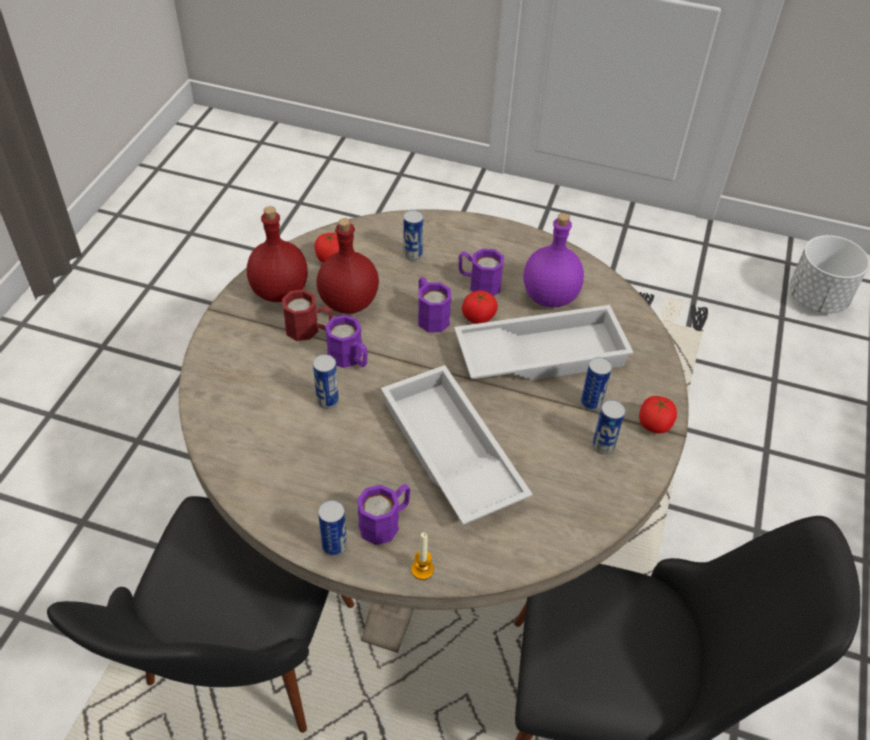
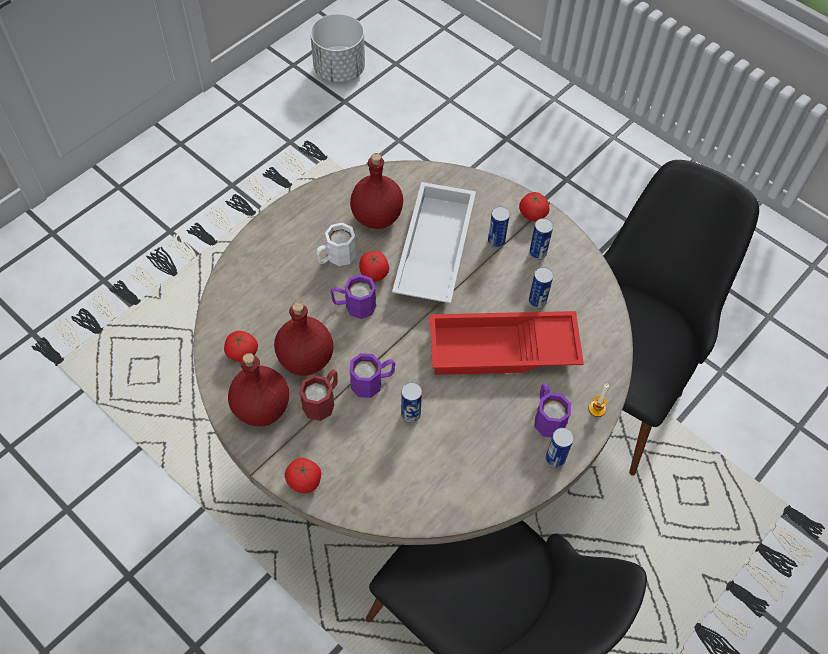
camera: 65 degrees left, 10 degrees up
(216, 346) = (304, 481): none -> tomato
(412, 255) = (274, 289): can -> can (537, 301)
(448, 453) = (502, 351): white tray -> red tray
(478, 284) = (336, 257): purple mug -> white mug
(549, 297) = (377, 217): purple bottle -> red bottle

